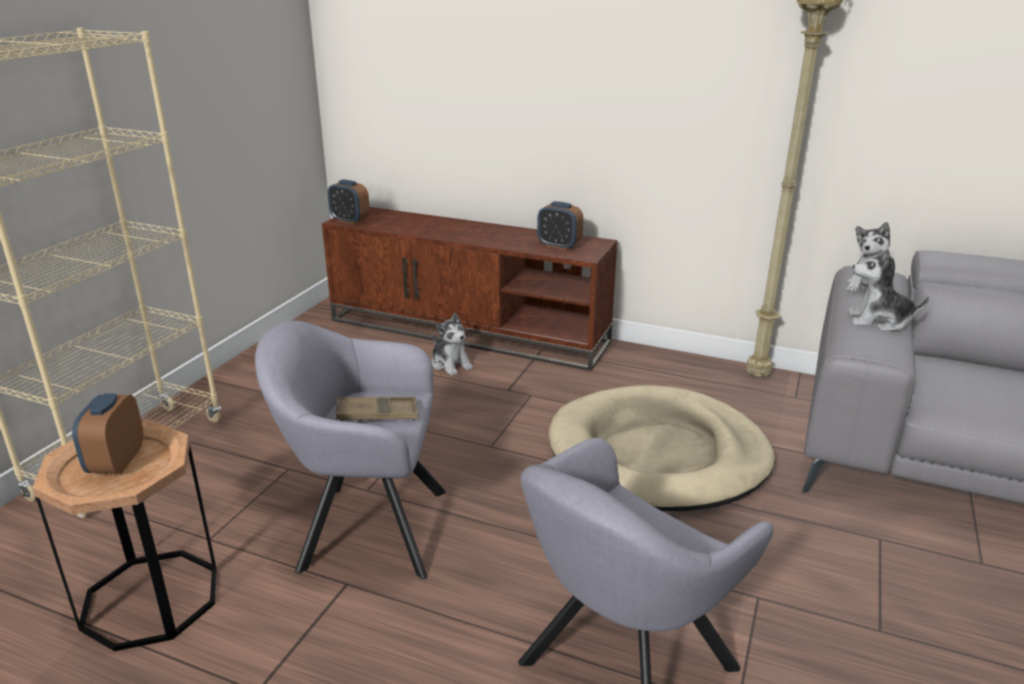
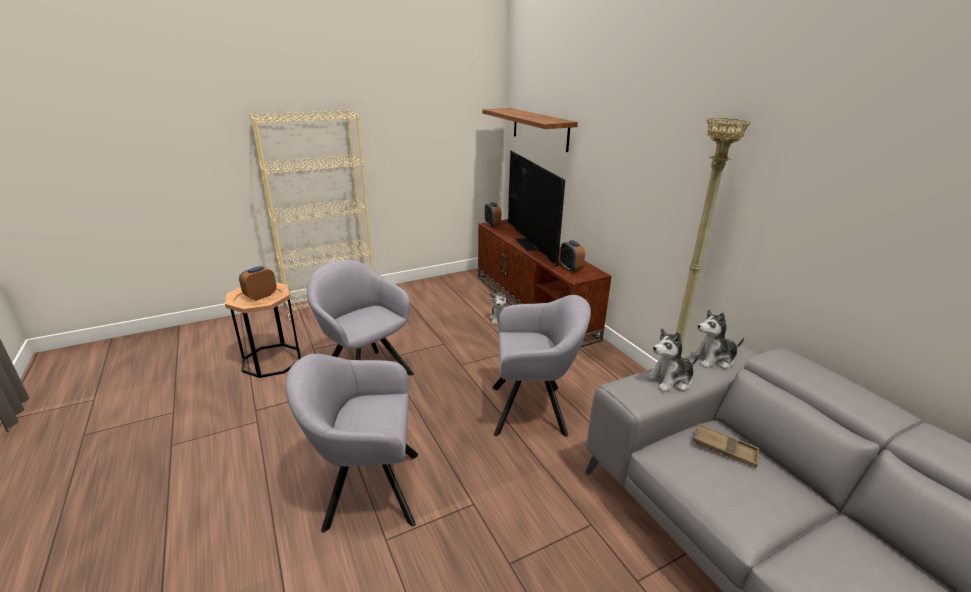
camera: 40 degrees right, 0 degrees up
(377, 414) = (369, 317): brown tray -> brown tray (724, 449)
(412, 39) = (540, 129): none -> shelf
(452, 231) = (530, 244): none -> television
(658, 455) = (534, 410): beige dog bed -> grey armchair
(879, 321) = (670, 380): plush toy -> plush toy turned 75 degrees counterclockwise

